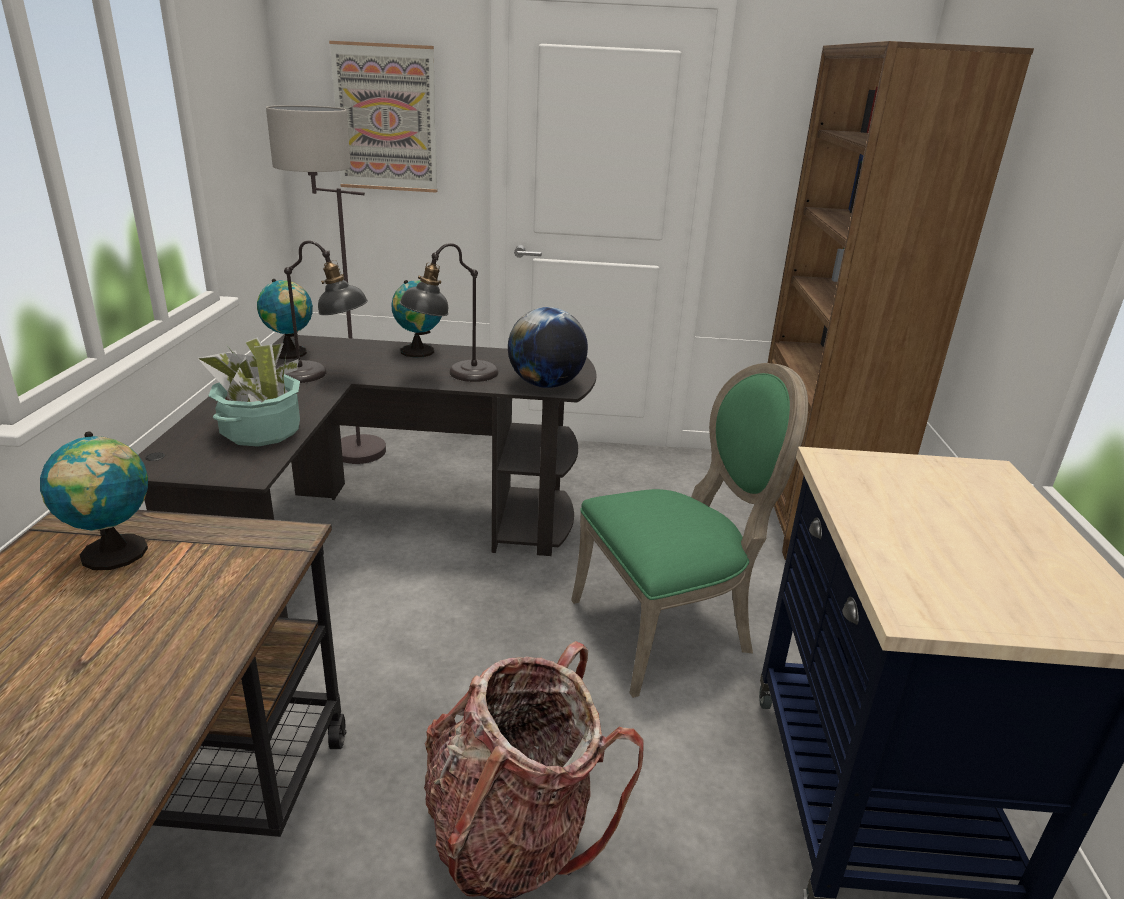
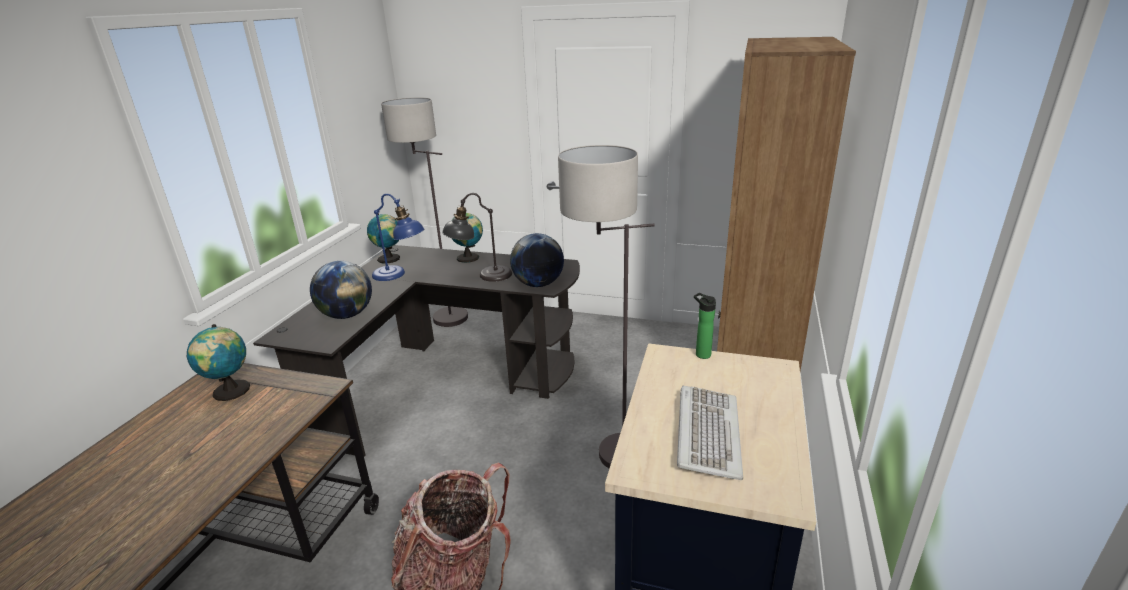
camera: 15 degrees right, 0 degrees up
(261, 432) = (346, 315): potted plant -> globe
(323, 375) = (401, 275): grey table lamp -> blue table lamp
(386, 118) = (461, 101): picture -> none
(669, 628) = (608, 456): green chair -> grey floor lamp
(880, 457) = (701, 354): none -> bottle
(971, 557) = (706, 433): none -> keyboard

